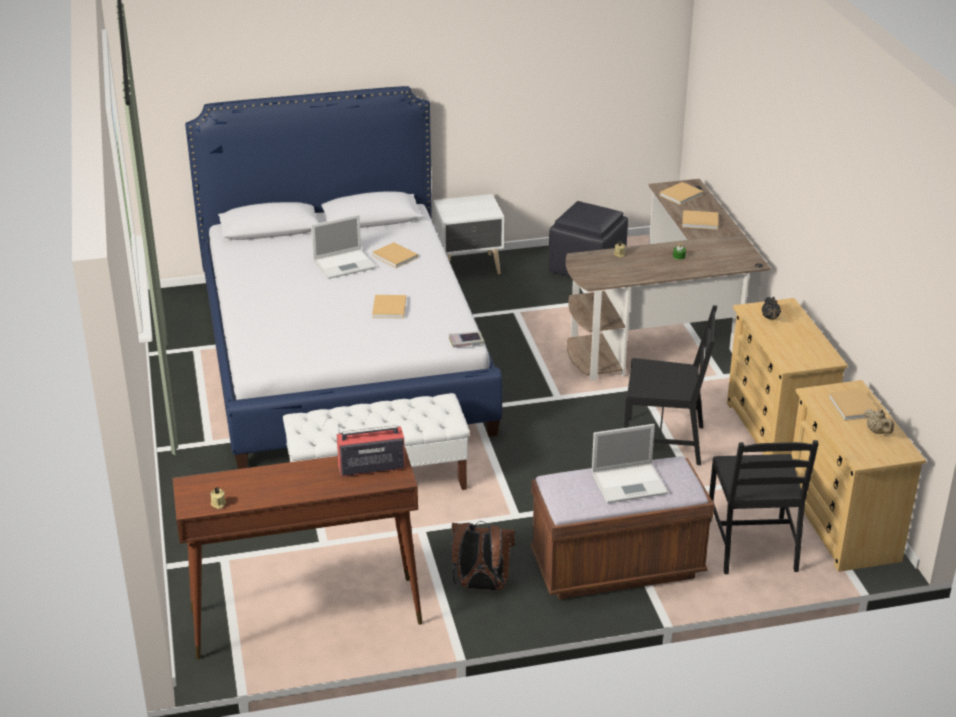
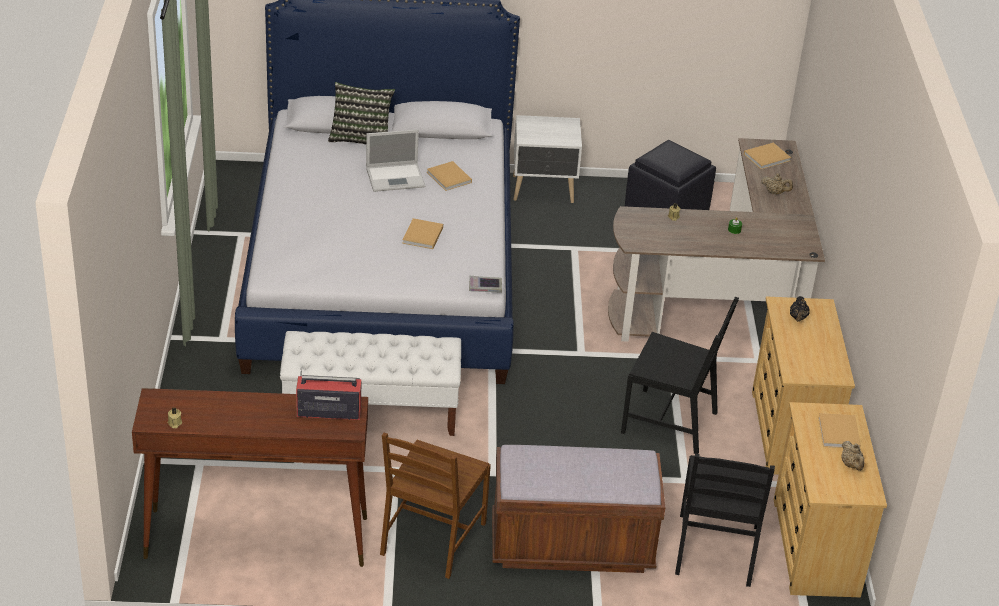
camera: 10 degrees right, 5 degrees up
(299, 236) = (361, 138): none -> pillow
(480, 586) = (432, 539): brown backpack -> brown chair
(630, 483) = (589, 469): laptop -> none
(701, 221) = (775, 193): beige book -> beige teapot

